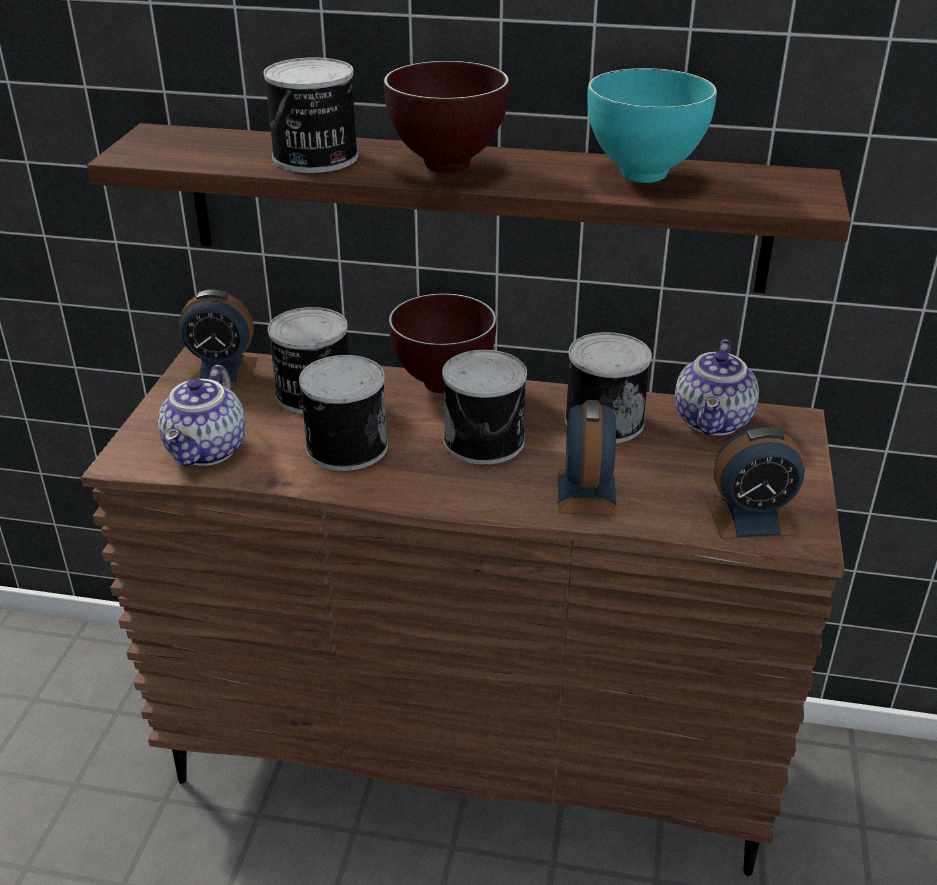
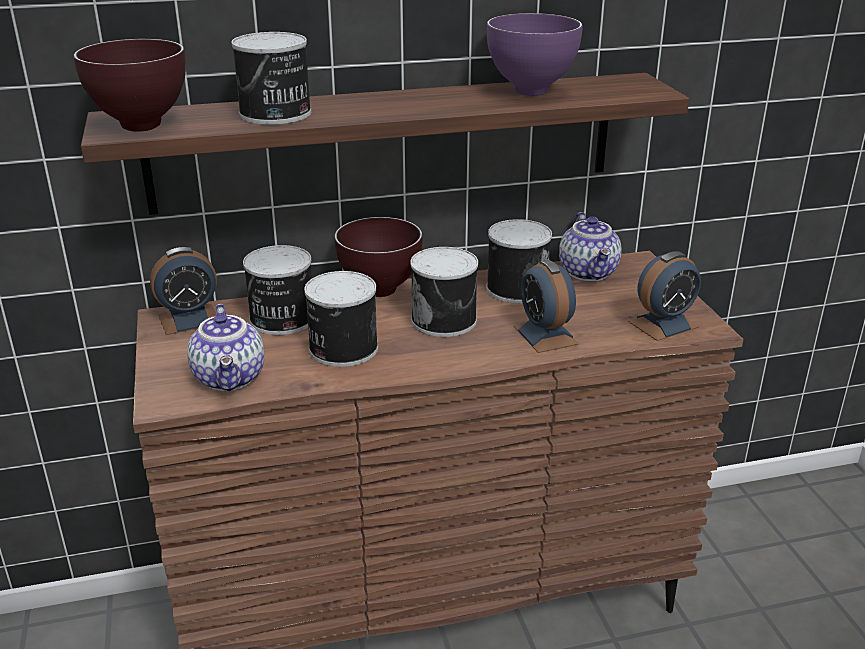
camera: 25 degrees left, 5 degrees down
(449, 167) = (388, 105): brown bowl -> brown bowl (144, 127)
(644, 177) = (532, 92): turquoise bowl -> purple bowl

